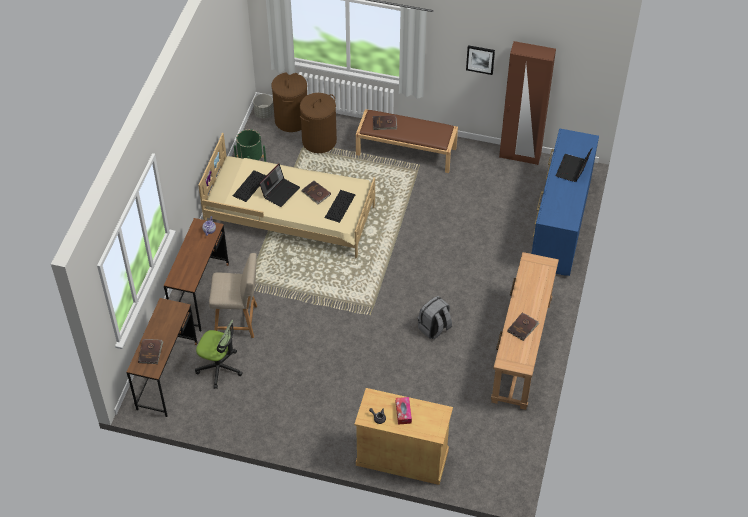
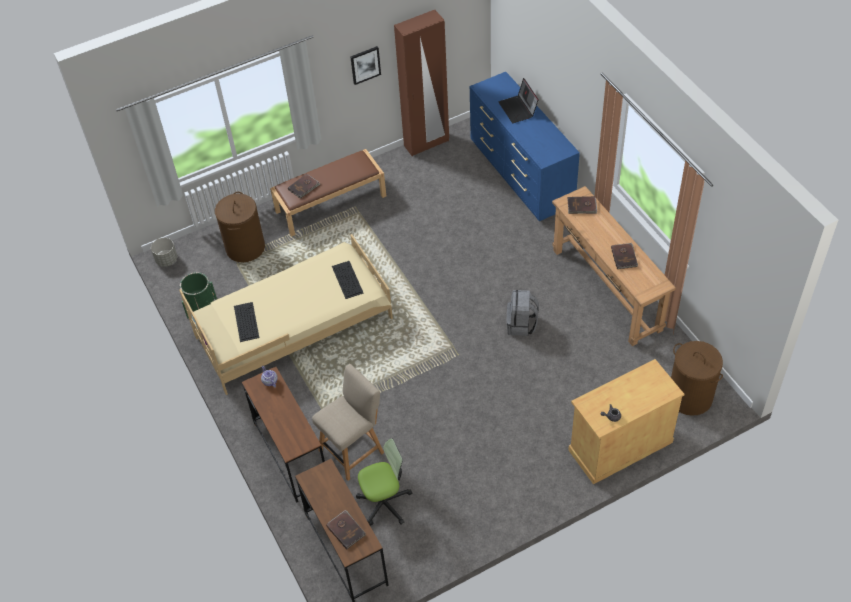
camera: 40 degrees left, 0 degrees up
(280, 191) = (280, 306): laptop -> none
(291, 120) = (199, 248): brown laundry basket -> brown laundry basket (689, 397)
(316, 193) = (314, 284): brown book -> brown book (582, 206)
(403, 413) = (625, 395): tissue box -> none

